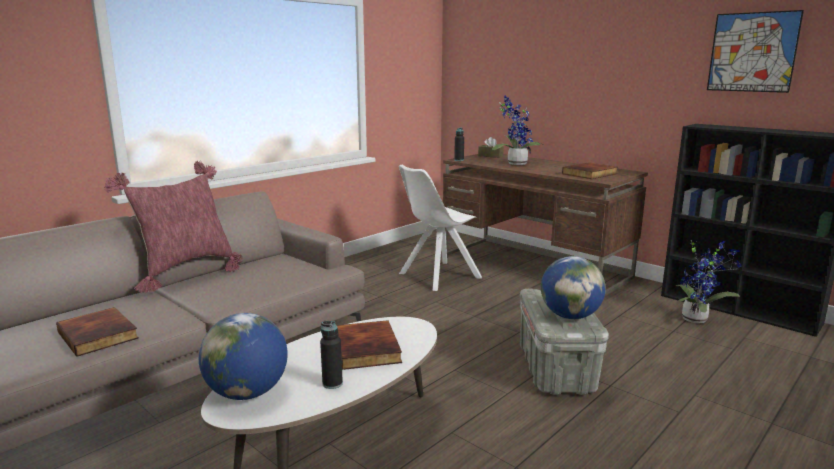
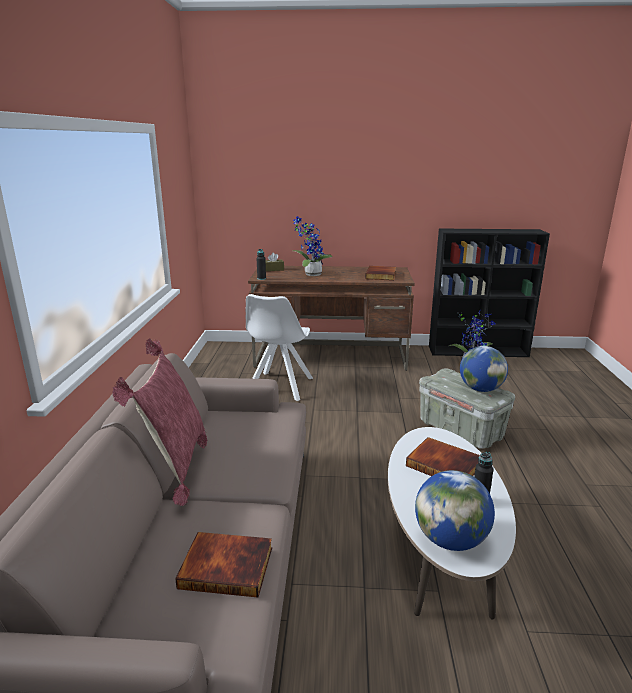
camera: 40 degrees left, 5 degrees up
(752, 52) = (473, 177): picture -> none

